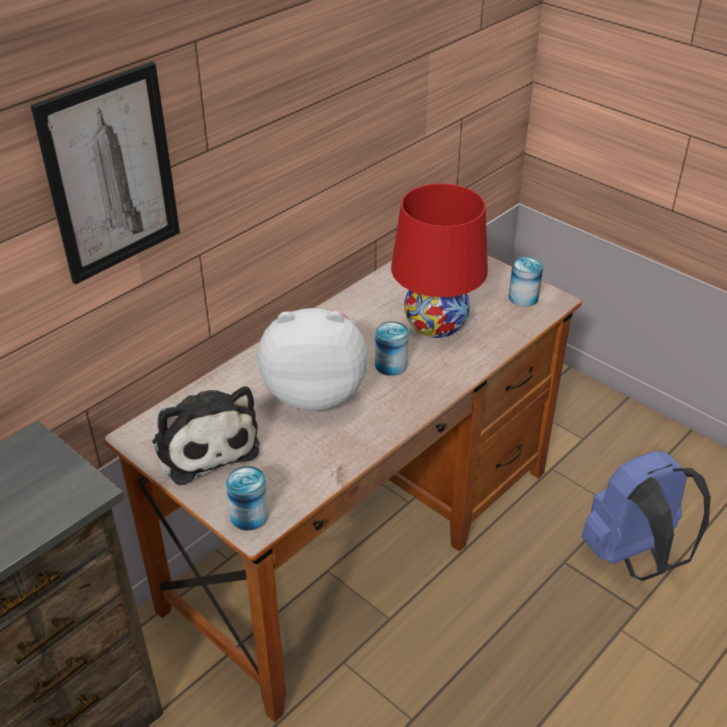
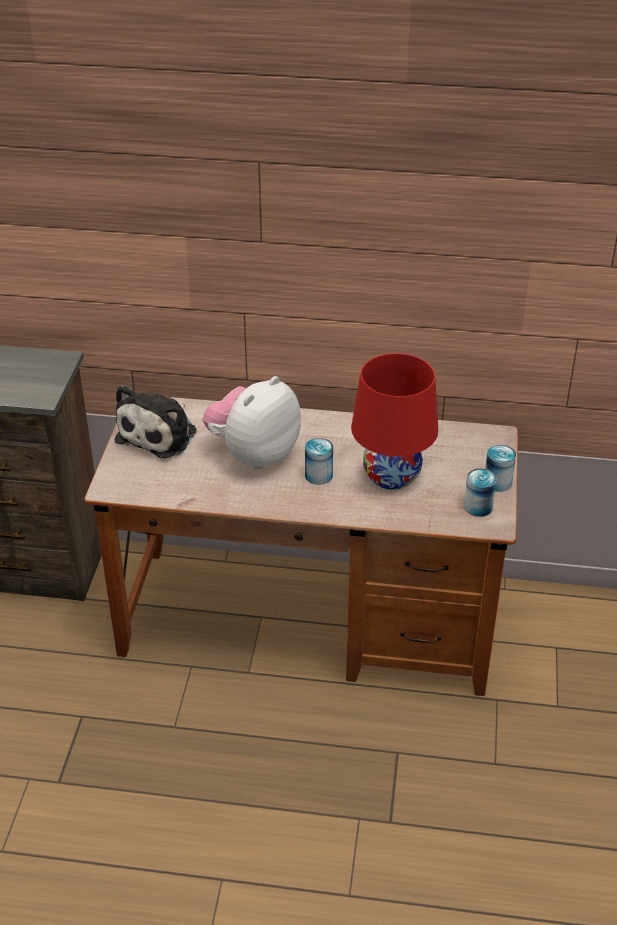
camera: 55 degrees right, 0 degrees up
(111, 174) = (170, 222): picture -> none
(249, 515) = (116, 482): can -> can (497, 482)
(315, 392) = (254, 454): plush toy -> plush toy turned 105 degrees counterclockwise
(633, 556) = (447, 797): blue backpack -> none

